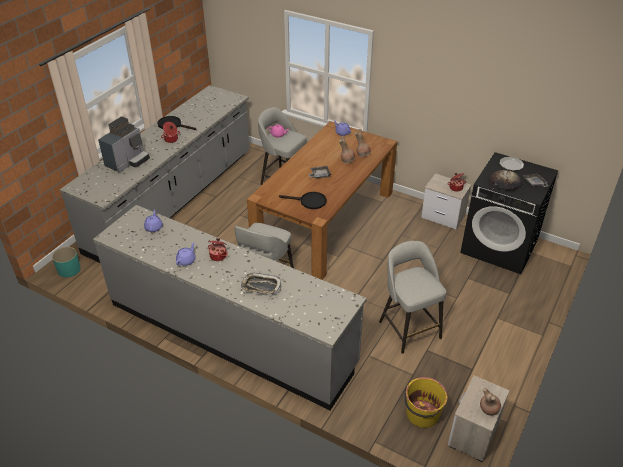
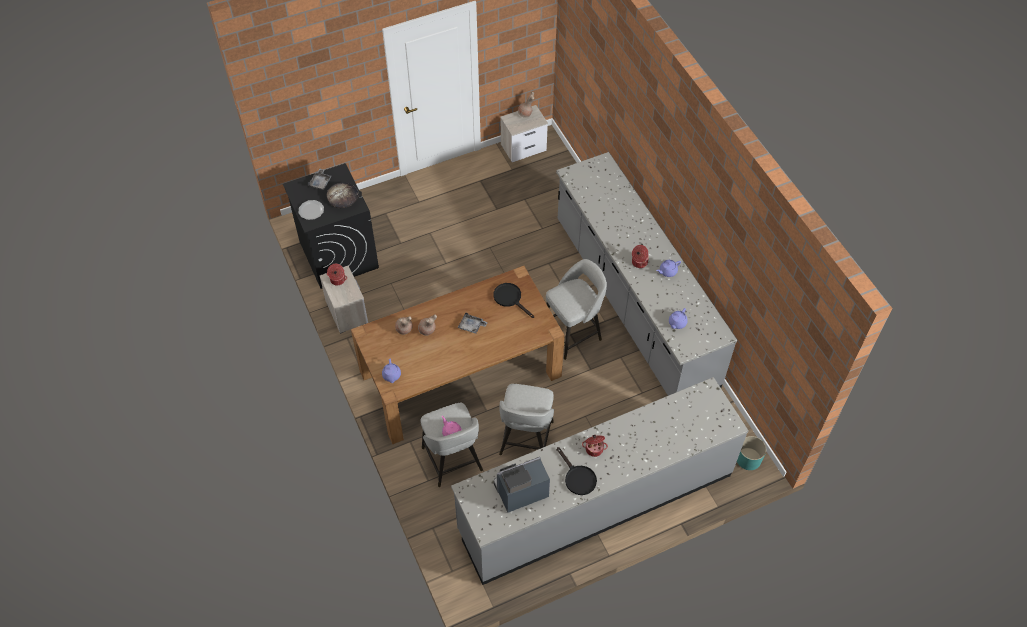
camera: 145 degrees left, 15 degrees up
(128, 161) = (660, 435): coffee machine -> coffee machine (519, 492)
(261, 286) = (624, 217): tray -> none
(408, 328) = (492, 230): grey stool -> grey stool (525, 440)
(422, 414) = (544, 174): yellow bucket -> none

